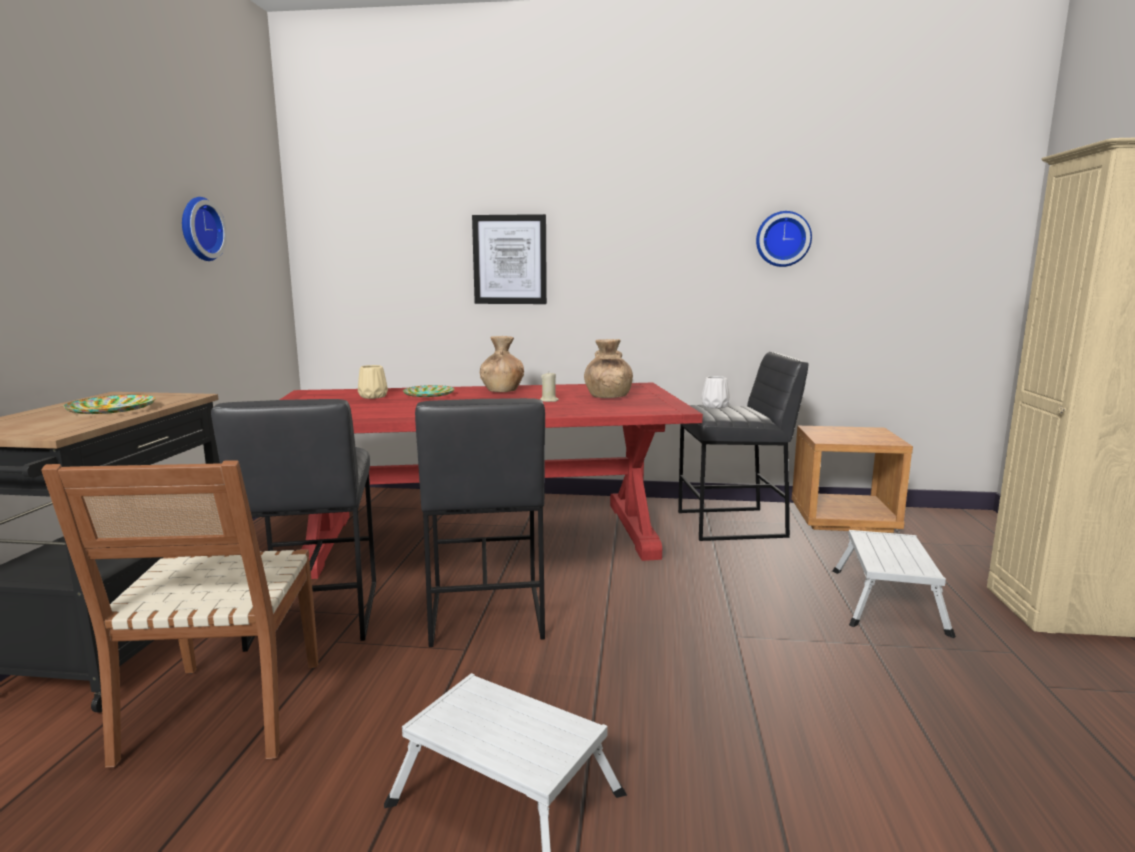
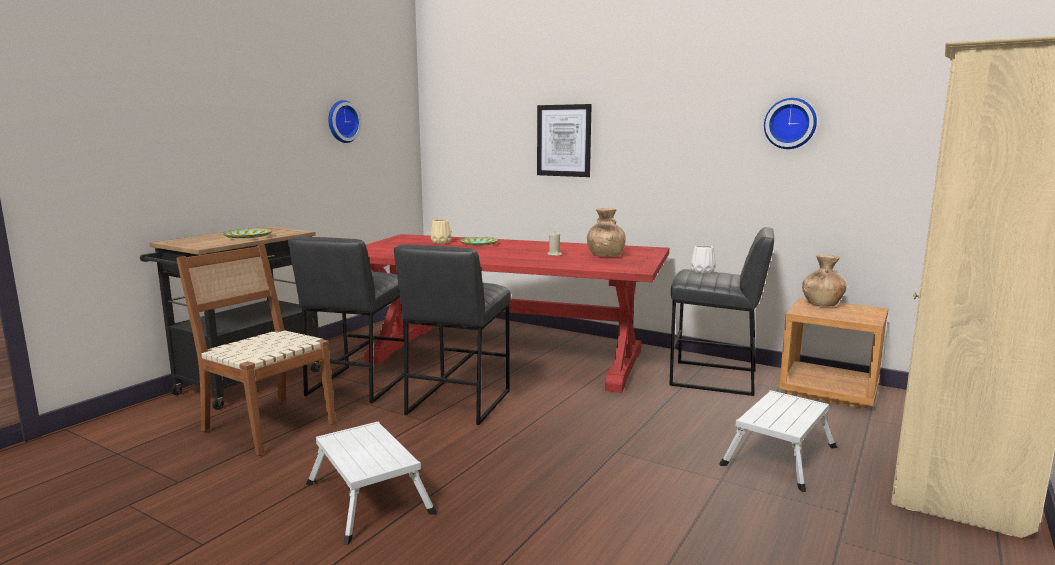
camera: 25 degrees right, 0 degrees up
(221, 717) = (267, 425): chair -> chair turned 105 degrees clockwise
(502, 391) = (534, 245): brown vase -> brown vase (822, 304)

